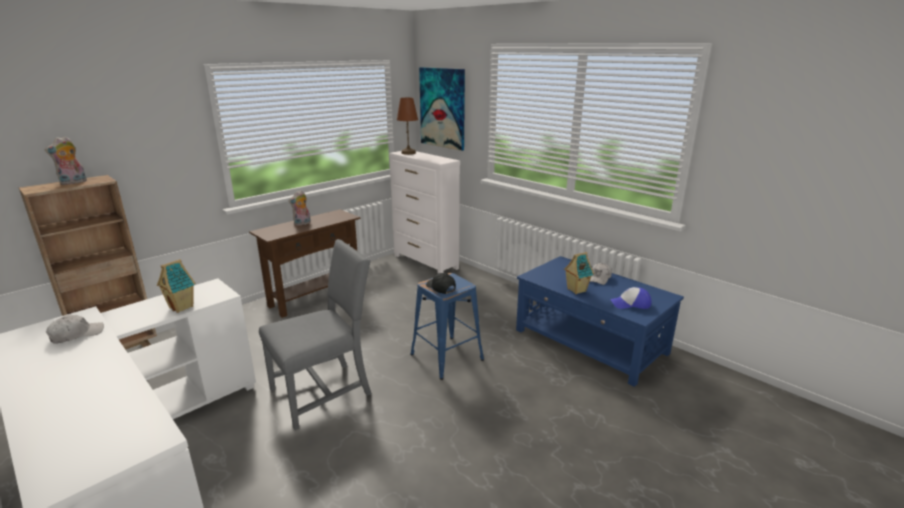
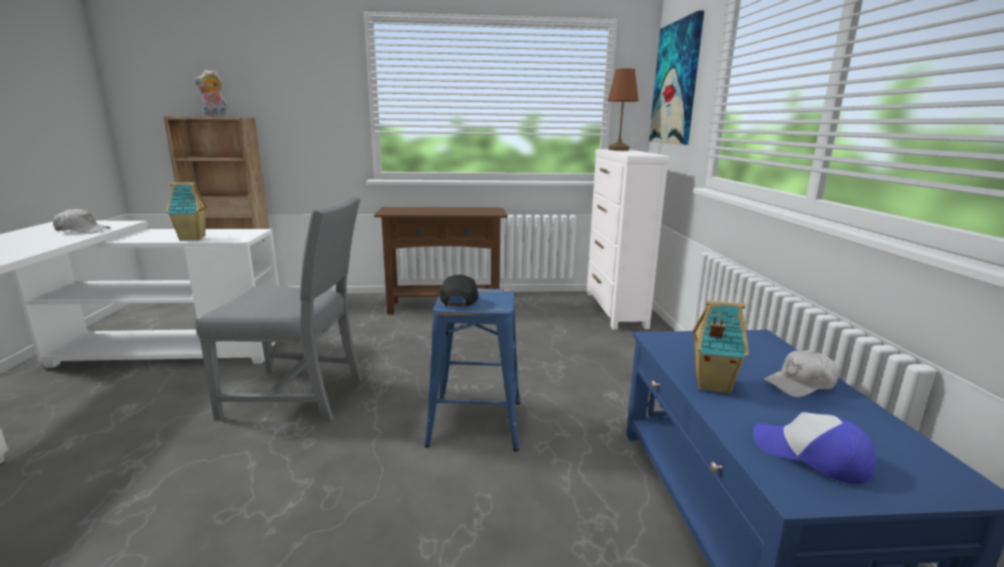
camera: 40 degrees right, 5 degrees down
(302, 224) = (437, 210): plush toy -> none

